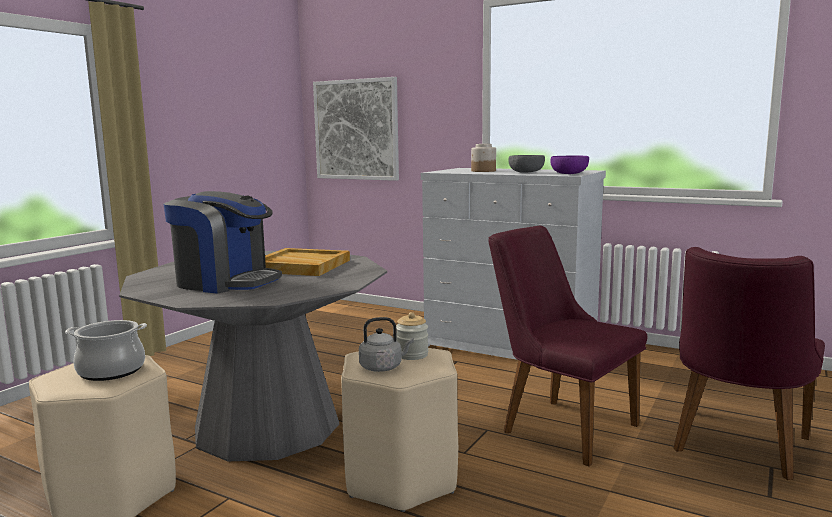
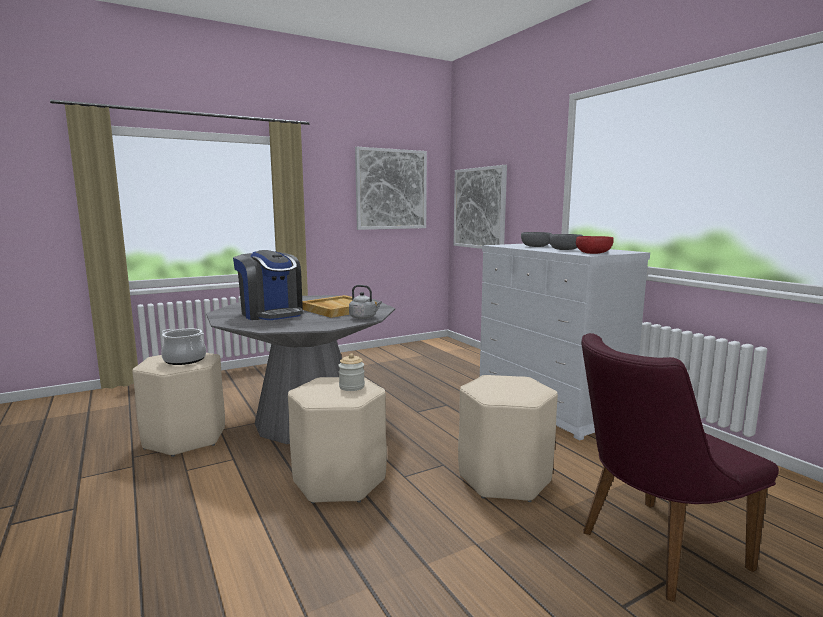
camera: 30 degrees right, 0 degrees up
(241, 106) = (391, 189): none -> picture
(383, 367) = (318, 391): grey kettle -> grey kettle (364, 317)
(483, 171) = (535, 246): jar -> grey bowl
(558, 425) = (504, 478): purple chair -> beige stool
(569, 173) = (594, 253): purple bowl -> red bowl

